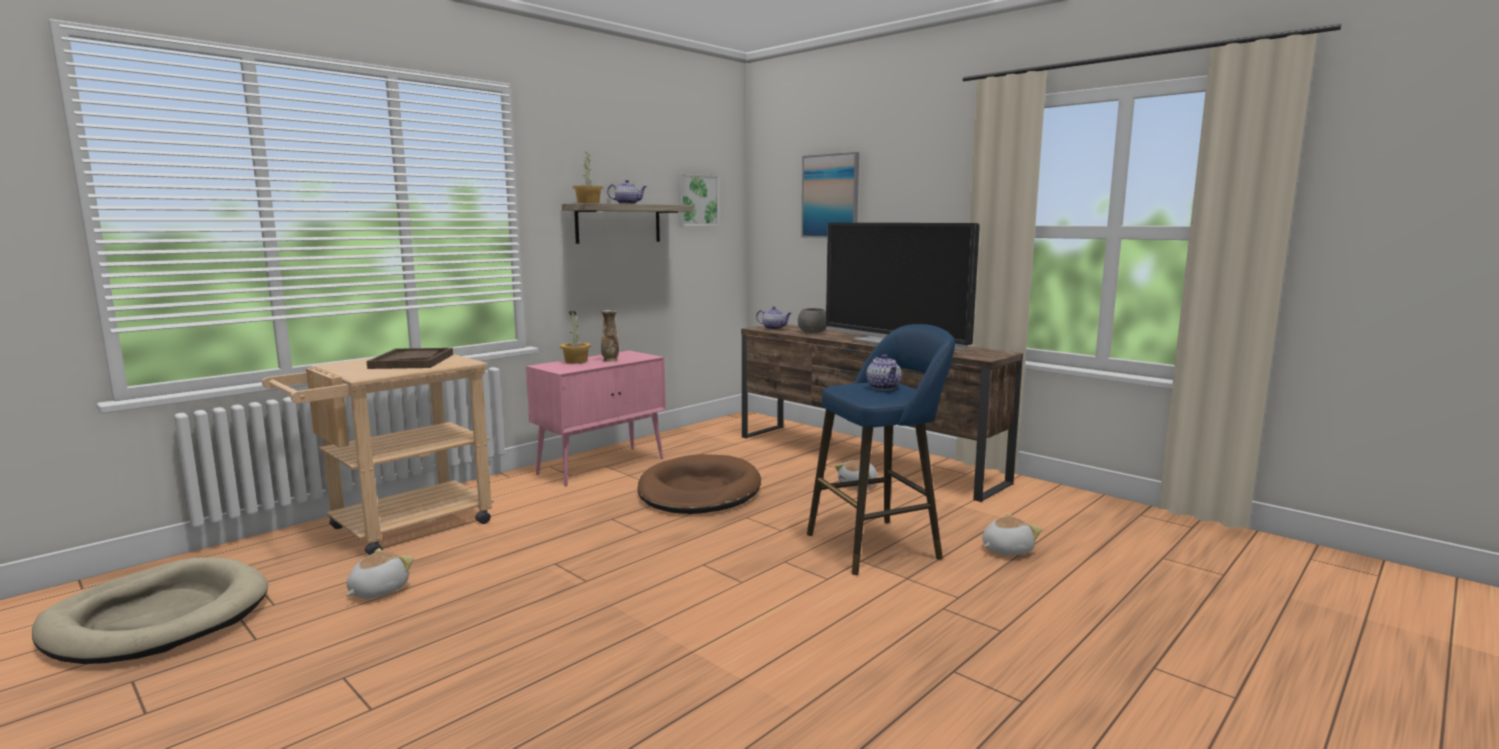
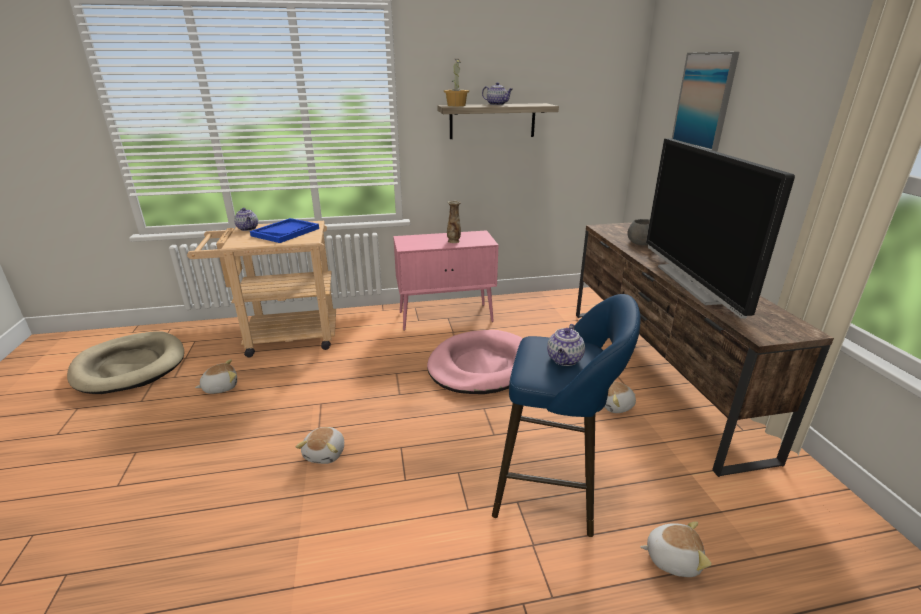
camera: 35 degrees right, 15 degrees up
(412, 361) = (285, 232): brown tray -> blue tray
(576, 361) = (430, 237): potted plant -> none
(626, 593) = (326, 453): none -> plush toy
(696, 200) = (579, 97): picture -> none
(699, 491) = (481, 366): brown dog bed -> pink dog bed
(774, 328) = (614, 230): teapot -> teapot (248, 229)

